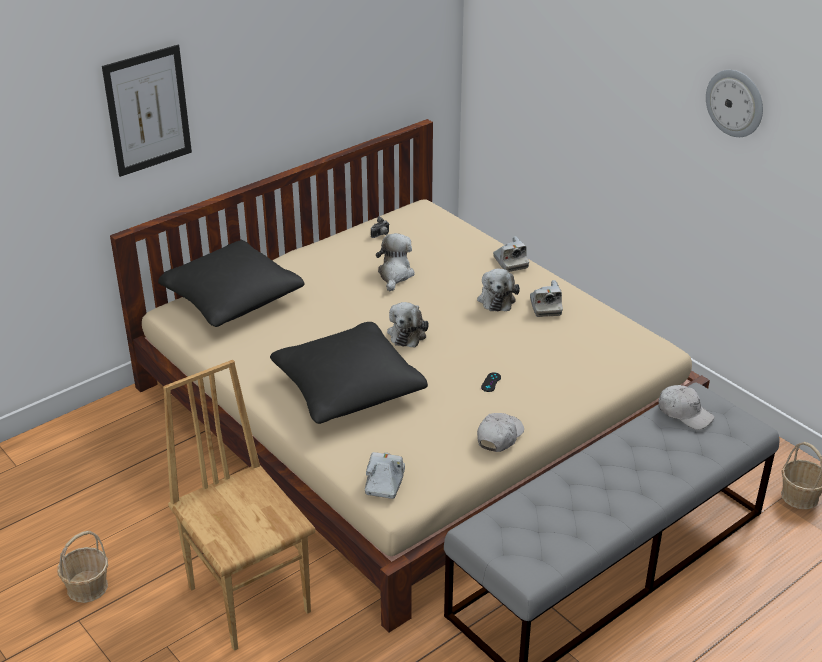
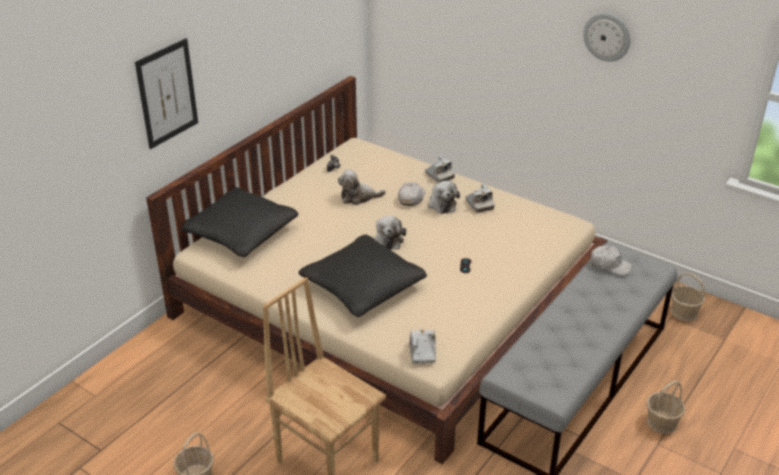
camera: 15 degrees left, 0 degrees up
(395, 275) = (358, 197): plush toy -> plush toy turned 90 degrees counterclockwise
(499, 436) = (489, 304): white cap -> white cap (411, 198)
(705, 638) = (662, 422): none -> basket

